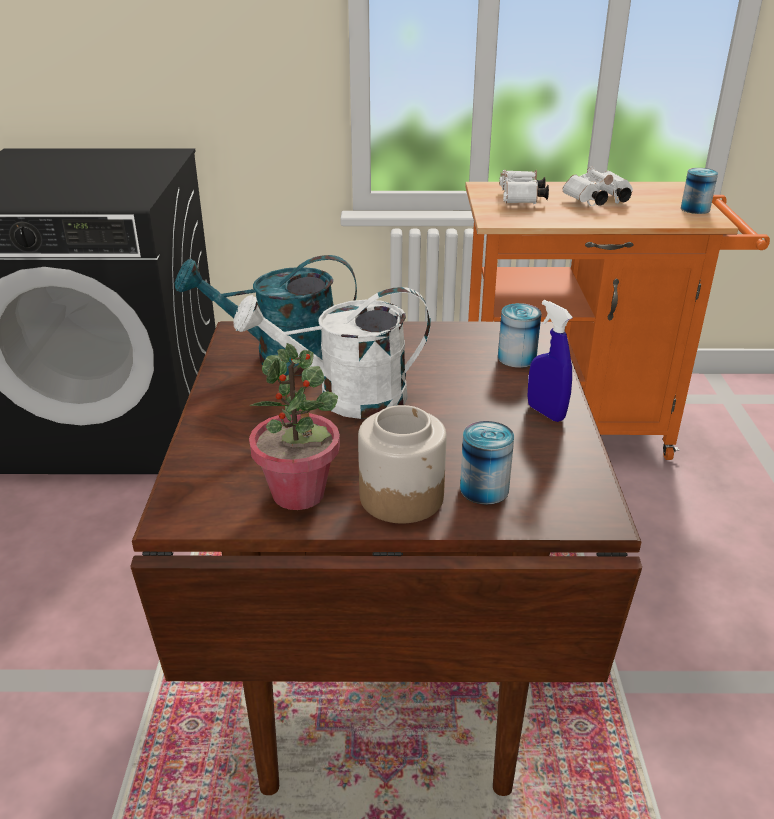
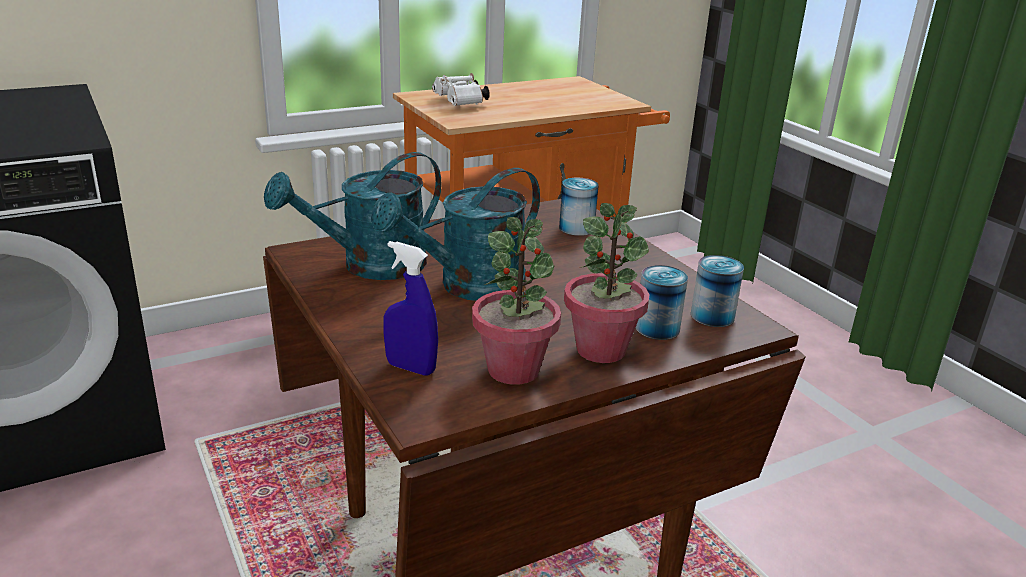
camera: 30 degrees left, 5 degrees down
(346, 398) = (469, 287): white watering can -> turquoise watering can
(402, 496) = (601, 350): jar -> potted plant
(545, 412) = (642, 263): blue spray bottle -> blue spray bottle (410, 368)
(596, 201) = (524, 98): white binoculars -> none
(695, 209) = (606, 95): can -> can (712, 316)

